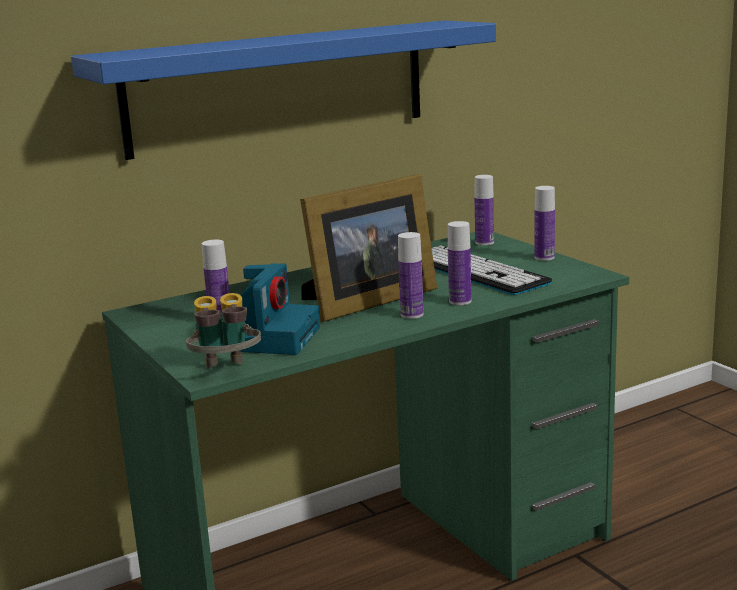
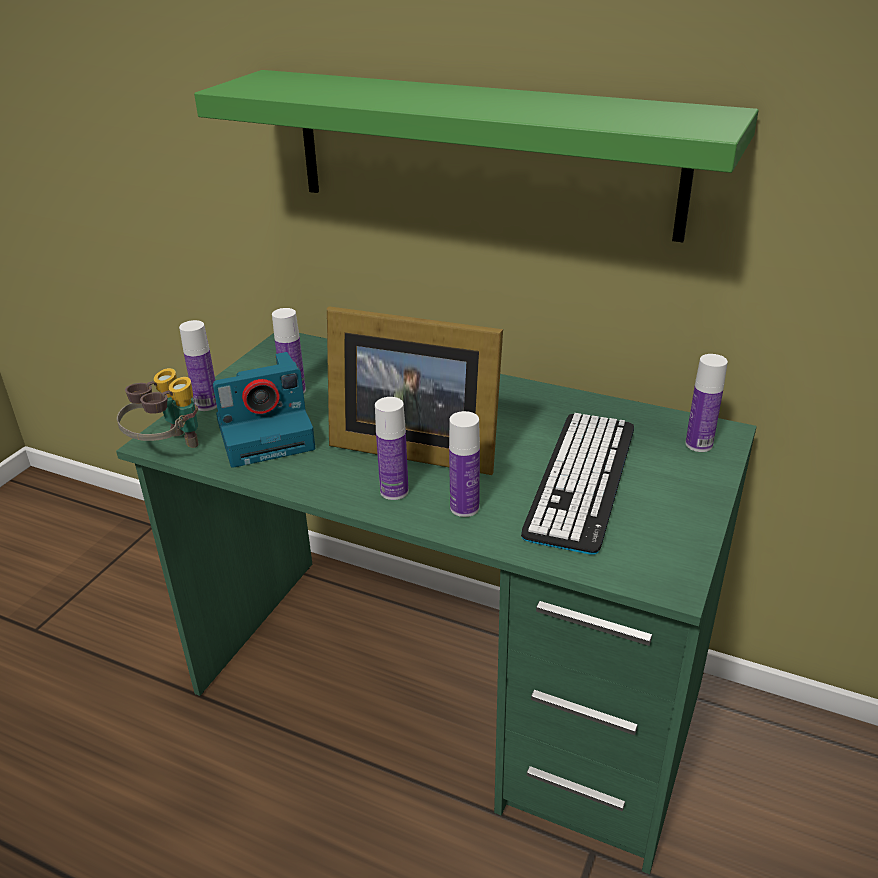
camera: 55 degrees right, 15 degrees up
(278, 87) = (482, 152): blue shelf -> green shelf
(544, 257) = (694, 512): bottle -> bottle (207, 404)

